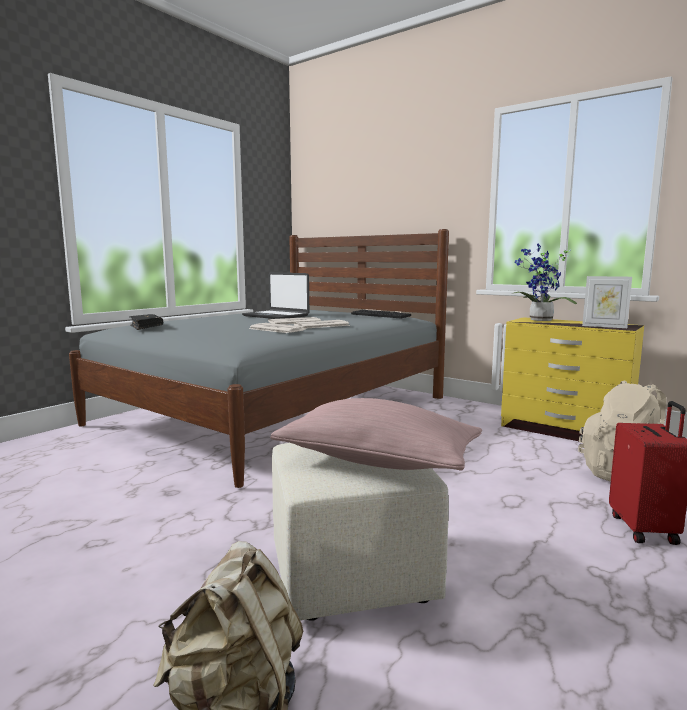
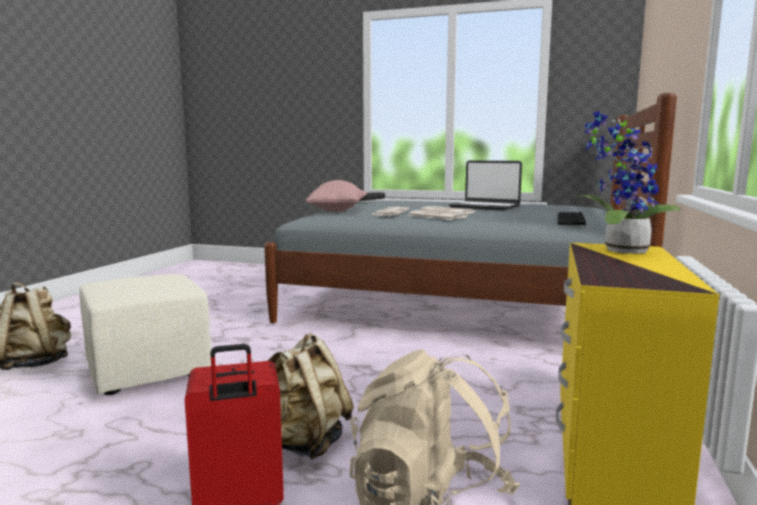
camera: 70 degrees right, 0 degrees up
(276, 316) = (484, 207): laptop -> laptop turned 75 degrees counterclockwise
(377, 460) = (129, 288): pink pillow -> pink pillow (339, 210)
(549, 500) = (302, 443): none -> beige backpack
(604, 326) = (607, 272): picture frame -> none

